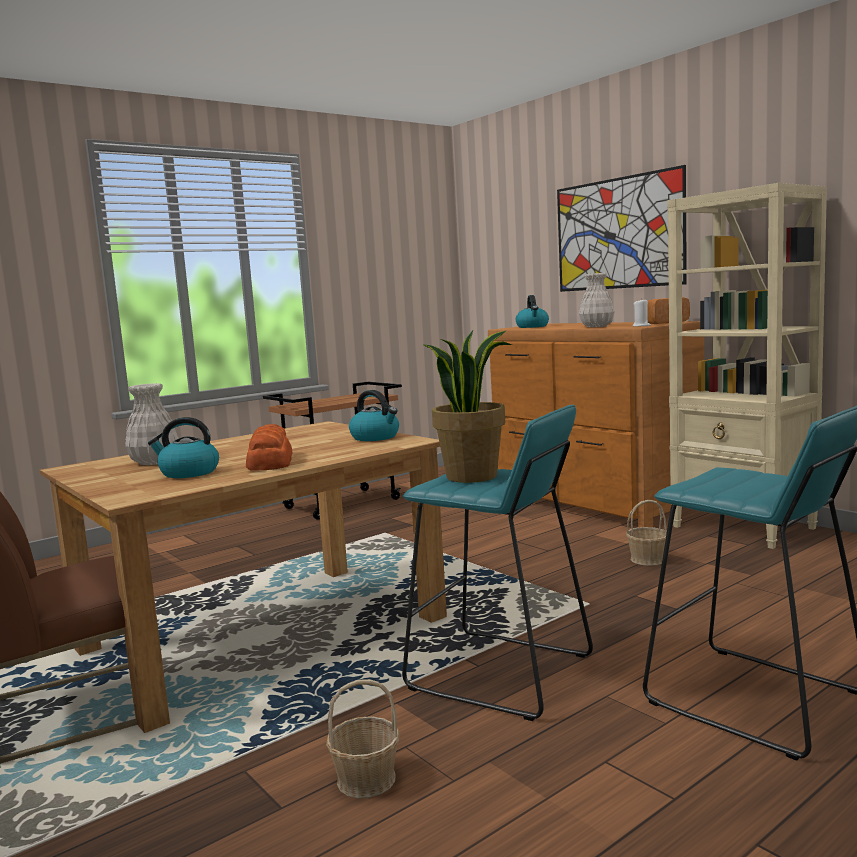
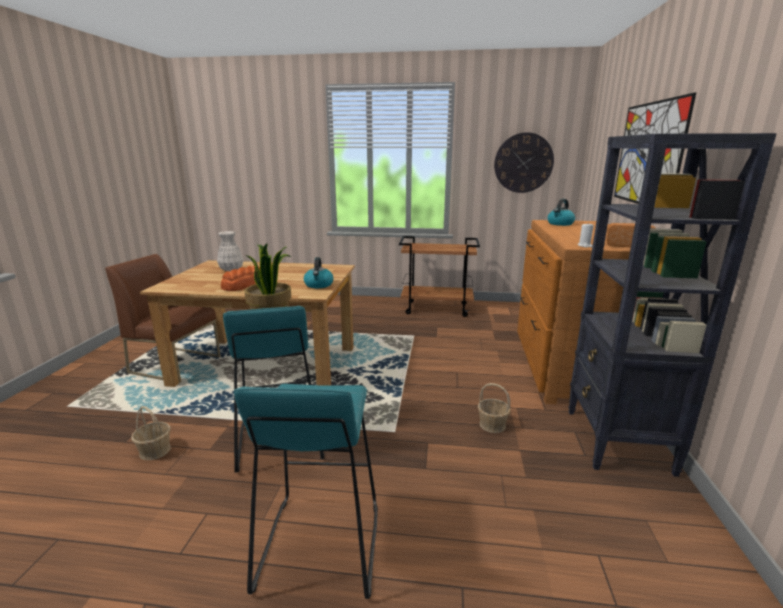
camera: 45 degrees right, 10 degrees up
(188, 473) = (212, 280): kettle -> none
(397, 270) = (523, 163): none -> wall clock
(597, 326) = (572, 236): white vase -> none
(744, 528) = (617, 441): beige bookcase -> black bookcase

